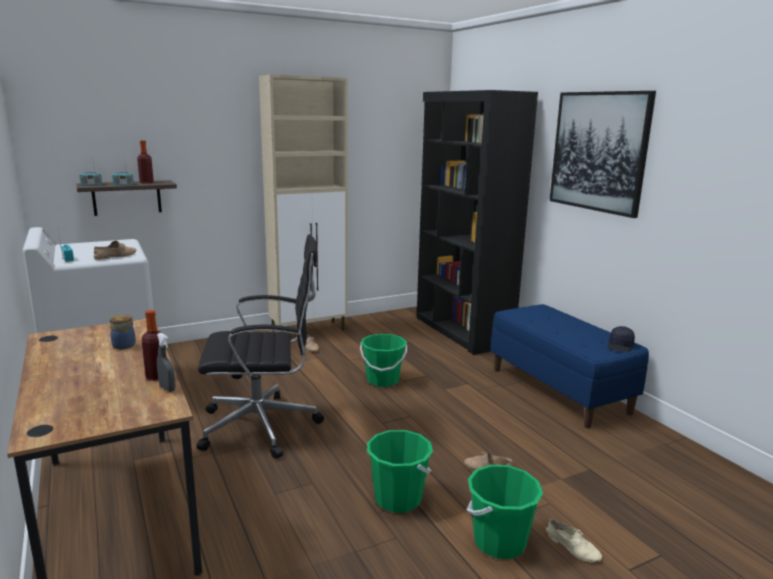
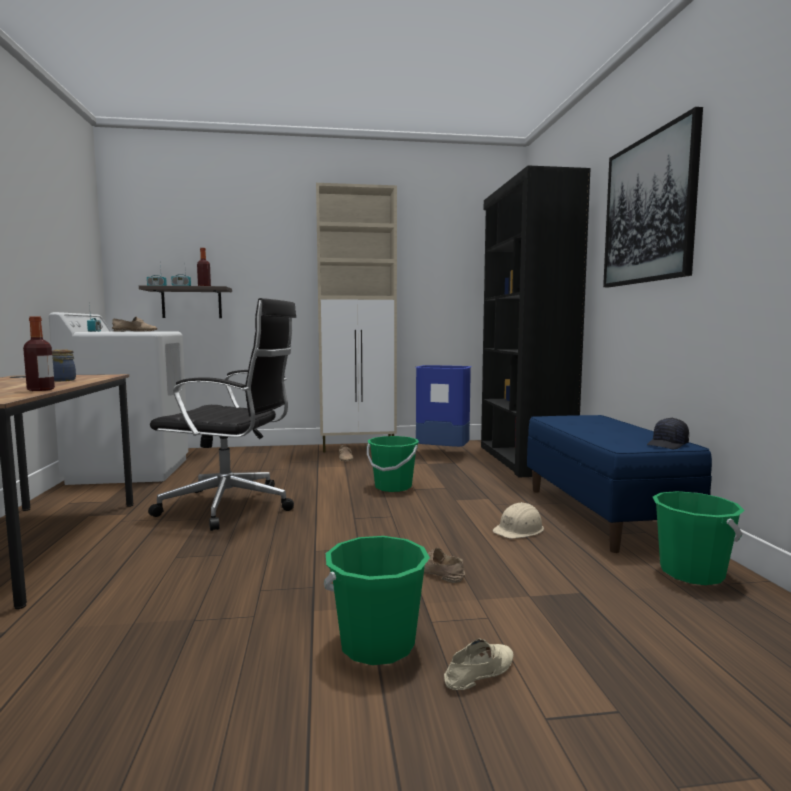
camera: 20 degrees right, 10 degrees down
(167, 388) = (29, 394): grey spray bottle -> none
(390, 330) = (442, 453): none -> blue trash can
(398, 498) = (298, 581): green bucket -> green bucket (692, 573)
(513, 415) = (519, 530): none -> beige hard hat
(573, 546) = (478, 671): beige shoe -> beige shoe turned 105 degrees counterclockwise

